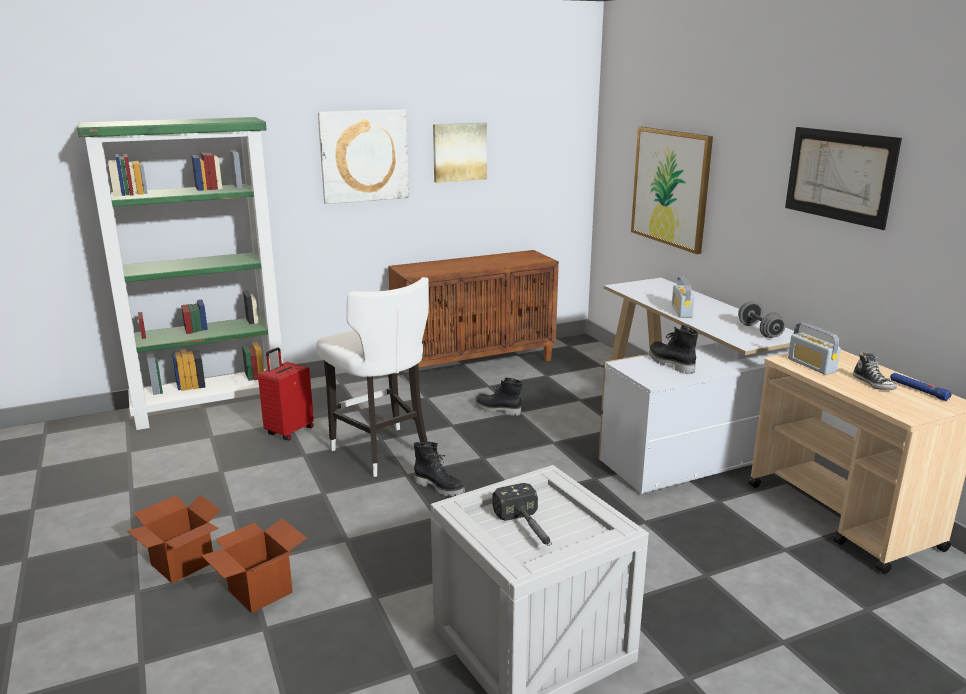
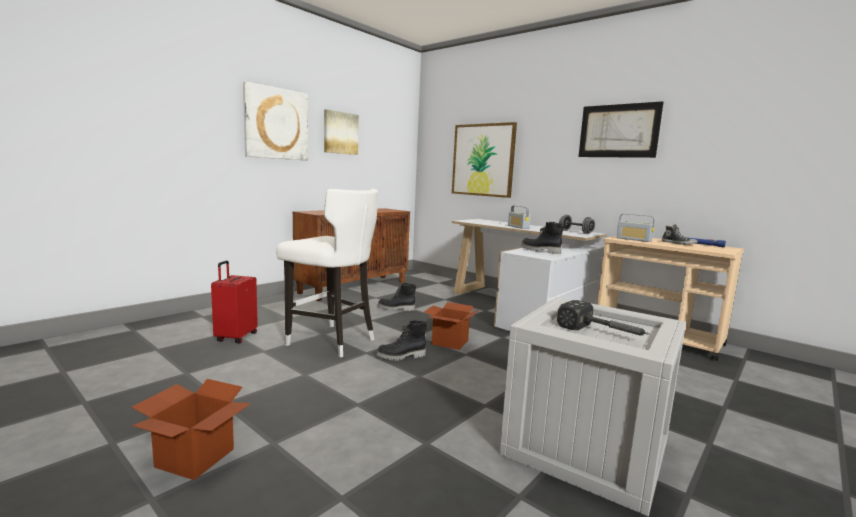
camera: 25 degrees left, 10 degrees down
(213, 406) = (143, 329): green bookcase -> none
(260, 591) = (308, 464): cardboard box -> cardboard box (450, 342)
(440, 487) = (401, 357): black boot -> black boot turned 150 degrees clockwise

